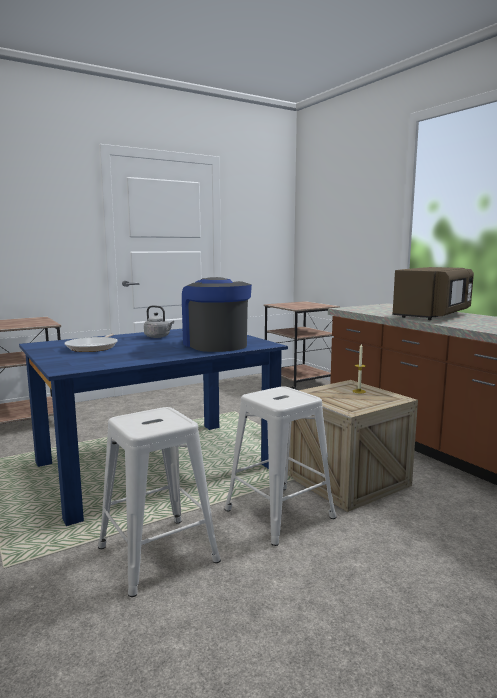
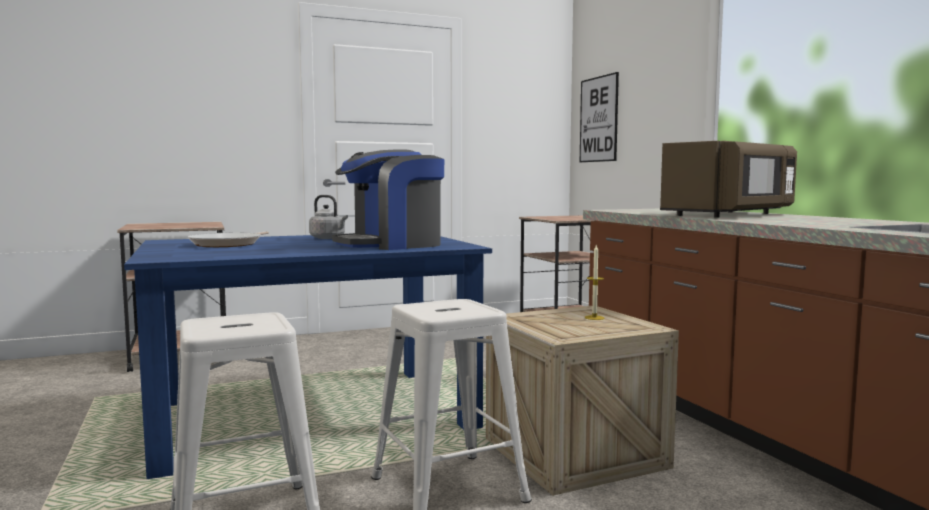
camera: 10 degrees right, 5 degrees down
(215, 344) = (391, 245): coffee machine -> coffee machine turned 105 degrees counterclockwise
(318, 233) = (598, 119): none -> picture

